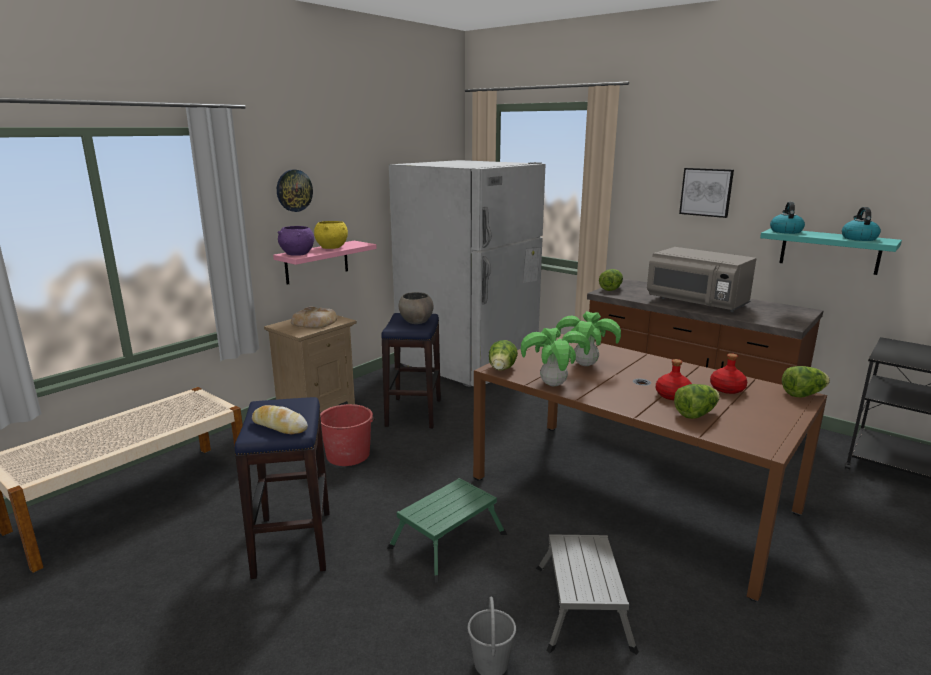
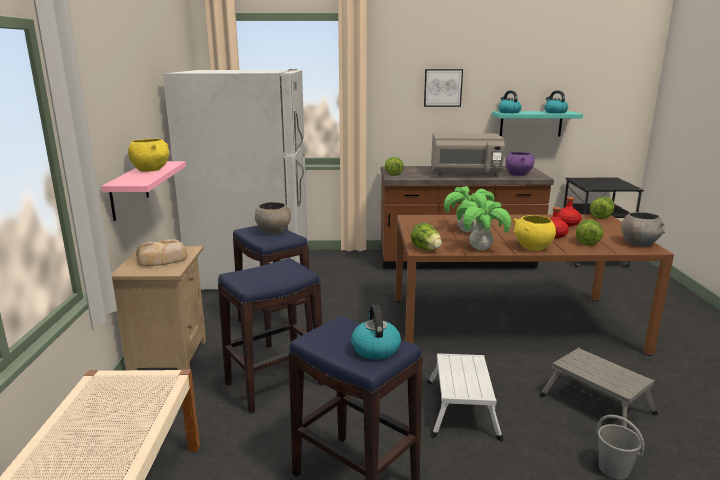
camera: 40 degrees left, 0 degrees up
(279, 426) = (375, 348): bread -> kettle
(294, 190) = (106, 105): wall clock -> none
(297, 254) = (134, 181): purple bowl -> purple bowl (518, 175)
(348, 455) = (275, 384): red bucket -> stool
(448, 540) = (462, 408): green step ladder -> white step ladder
(611, 400) = (532, 248): none -> yellow bowl
(765, 437) = (639, 243): none -> grey bowl

